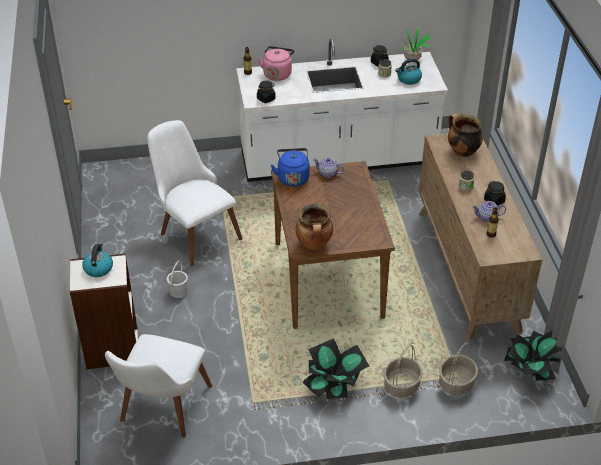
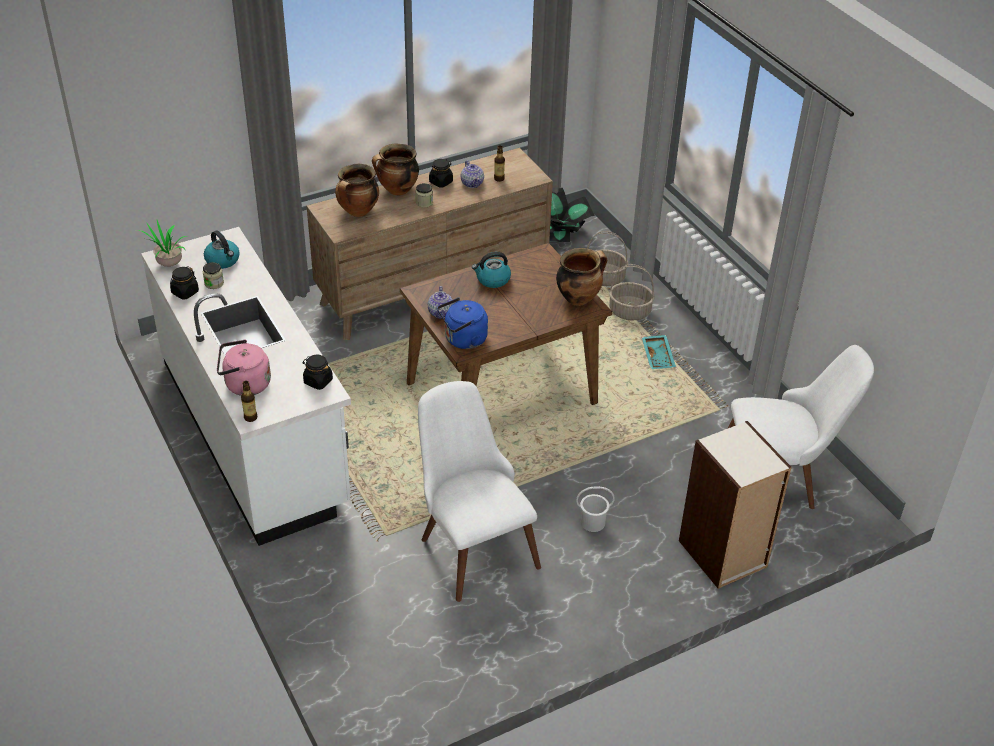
camera: 110 degrees left, 0 degrees up
(98, 268) = (736, 455): kettle -> kettle (492, 280)
(194, 232) = (471, 543): white chair -> white chair turned 120 degrees clockwise
(334, 385) = (658, 356): potted plant -> turquoise tray
(487, 176) = (397, 190): none -> cooking pot

